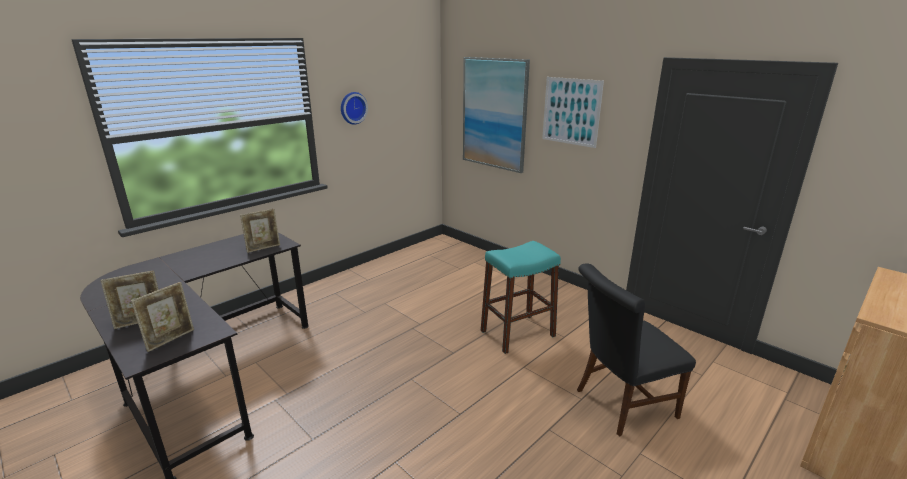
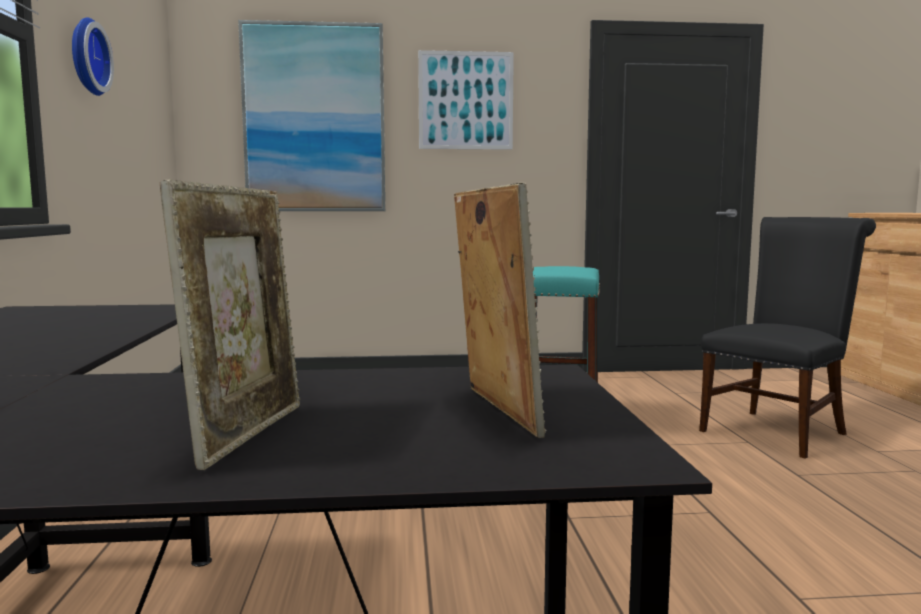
camera: 50 degrees left, 15 degrees down
(263, 248) = (125, 316): picture frame -> none
(620, 404) = (777, 431): black chair -> black chair turned 150 degrees counterclockwise

